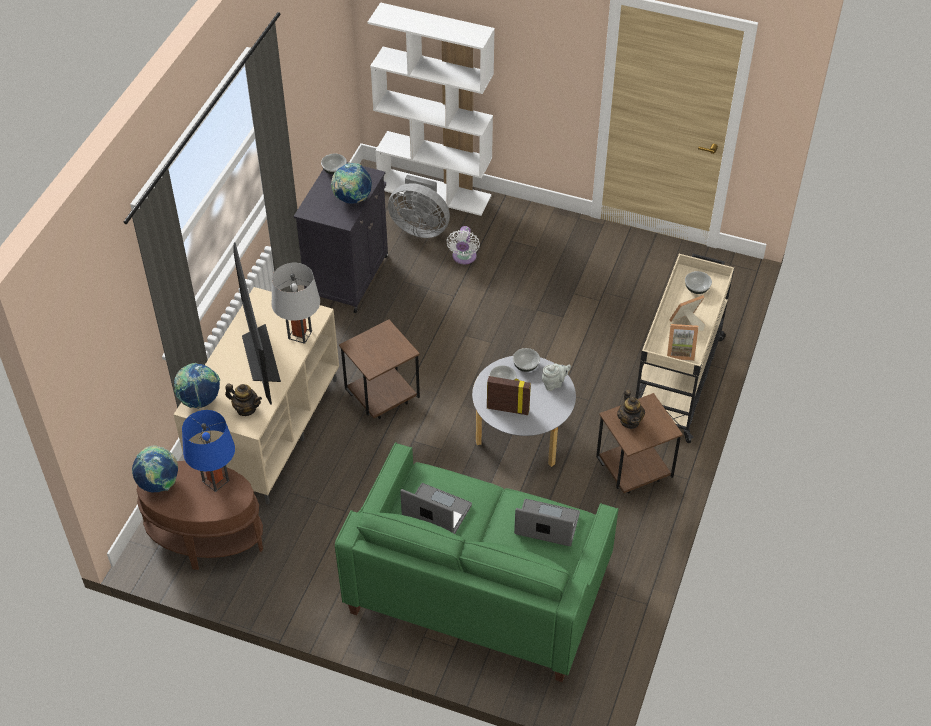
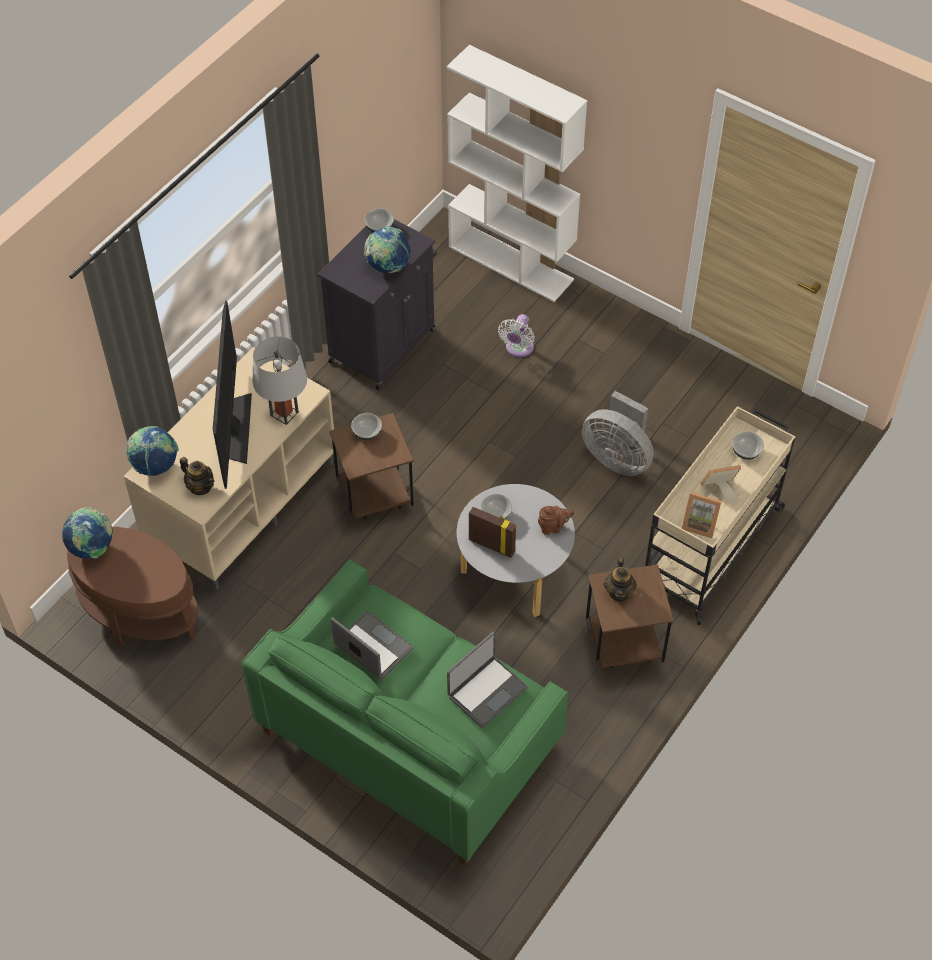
camera: 15 degrees right, 5 degrees up
(216, 481) = (151, 558): blue table lamp -> none
(420, 227) = (481, 302): grey fan -> grey fan (617, 457)
(526, 365) = (529, 499): bowl -> bowl (367, 432)
(546, 525) = (486, 691): laptop -> laptop turned 105 degrees clockwise
(554, 383) = (553, 527): grey teapot -> brown teapot

